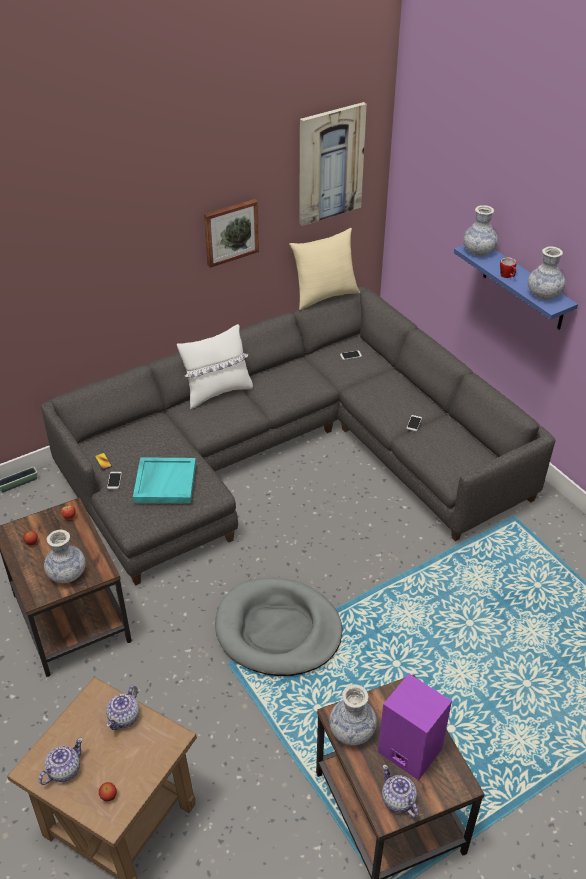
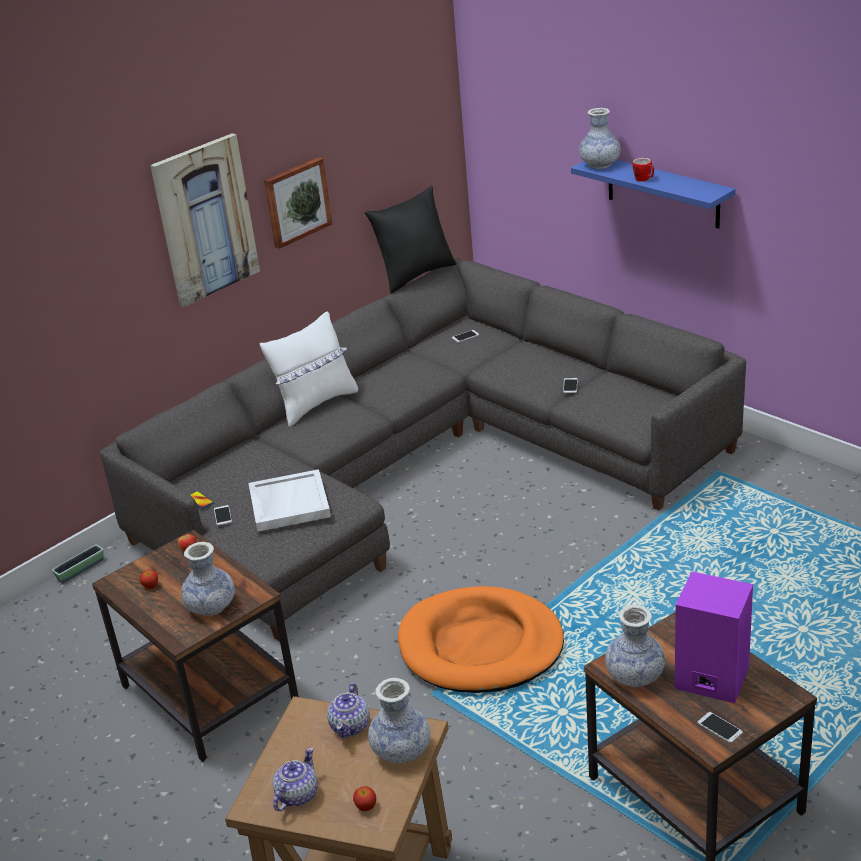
camera: 10 degrees left, 10 degrees down
(164, 482) = (288, 503): turquoise tray -> white tray
(278, 630) = (480, 646): grey dog bed -> orange dog bed
(324, 296) = (415, 275): beige pillow -> black pillow
(330, 164) = (397, 107): picture -> picture (205, 219)
(398, 800) = (720, 728): teapot -> phone
(543, 294) = (693, 187): vase -> vase (401, 751)

